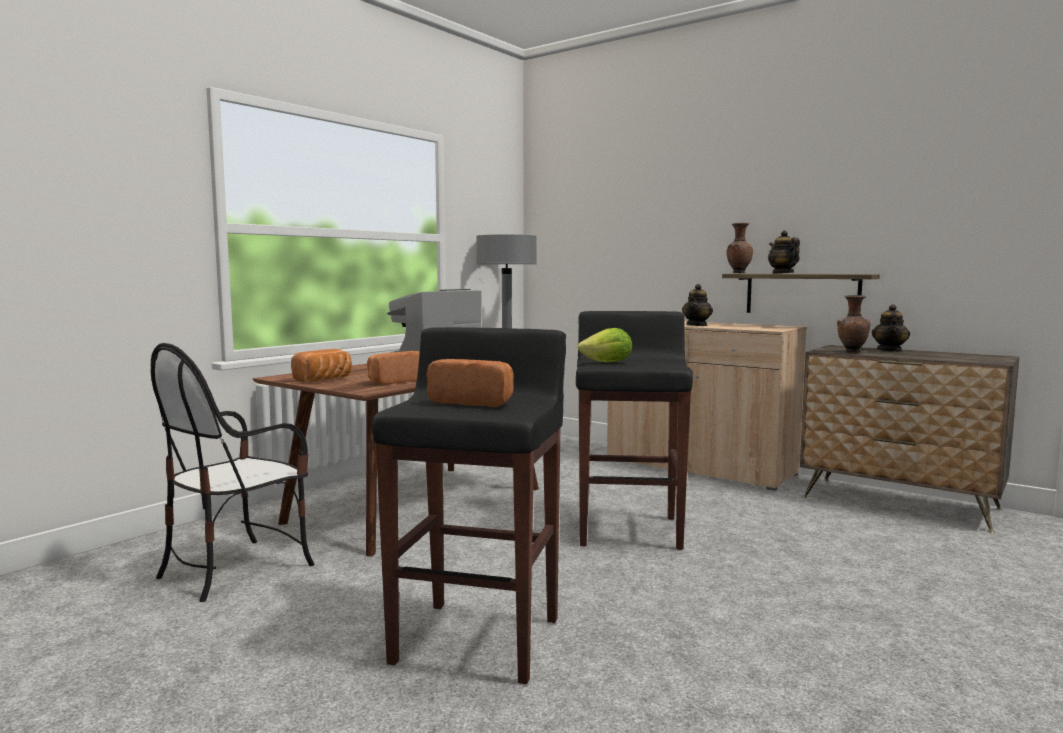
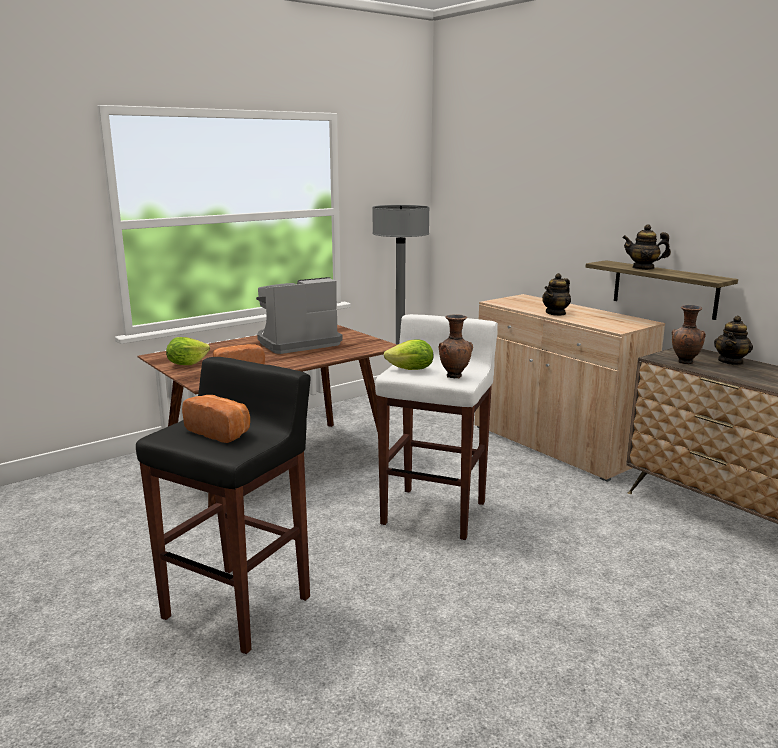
camera: 15 degrees right, 10 degrees up
(236, 569) = (110, 512): chair -> none
(325, 380) = (187, 364): bread -> lettuce
(629, 530) = (435, 512): black stool -> white stool
(738, 273) = (603, 263): brown vase -> brown vase (454, 376)
(782, 273) = (643, 268): teapot -> teapot turned 75 degrees counterclockwise

